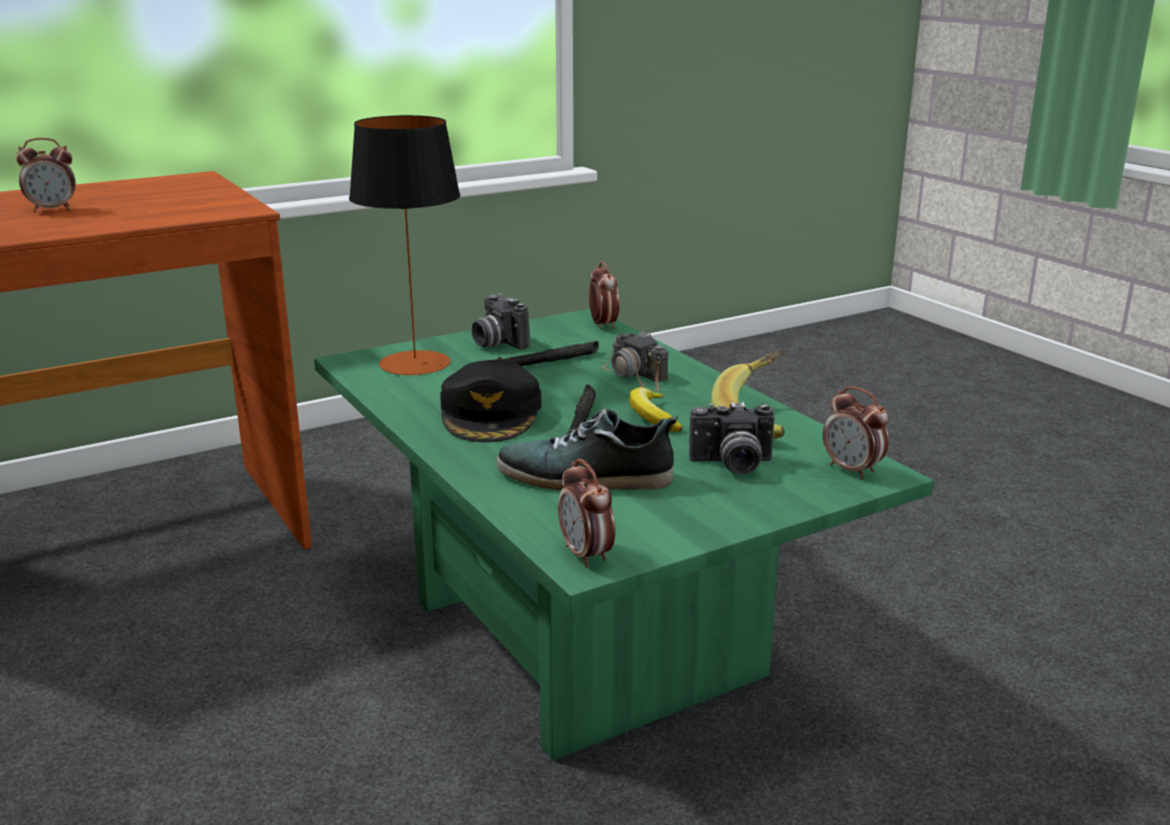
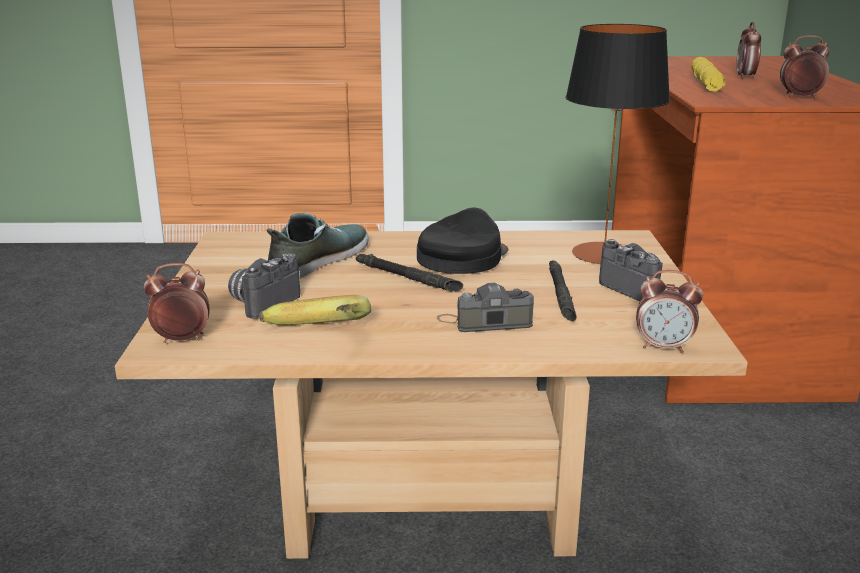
camera: 120 degrees right, 0 degrees up
(113, 217) = (705, 83): none -> yellow flashlight
(491, 414) = (461, 257): black cap -> black cap turned 90 degrees clockwise
(496, 343) = (636, 288): camera -> camera turned 60 degrees clockwise
(585, 637) = (429, 487): green coffee table -> beige coffee table
(586, 555) = (231, 240): alarm clock -> alarm clock (799, 97)
(652, 417) = (383, 302): banana -> none

